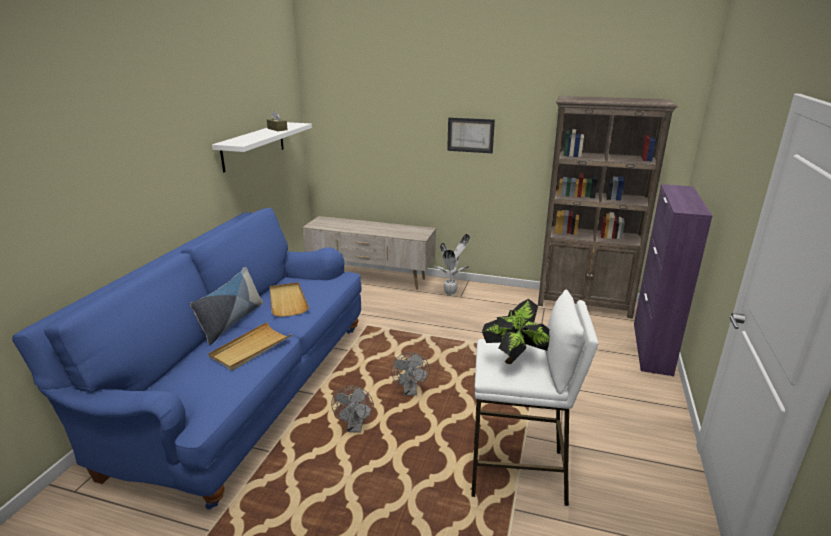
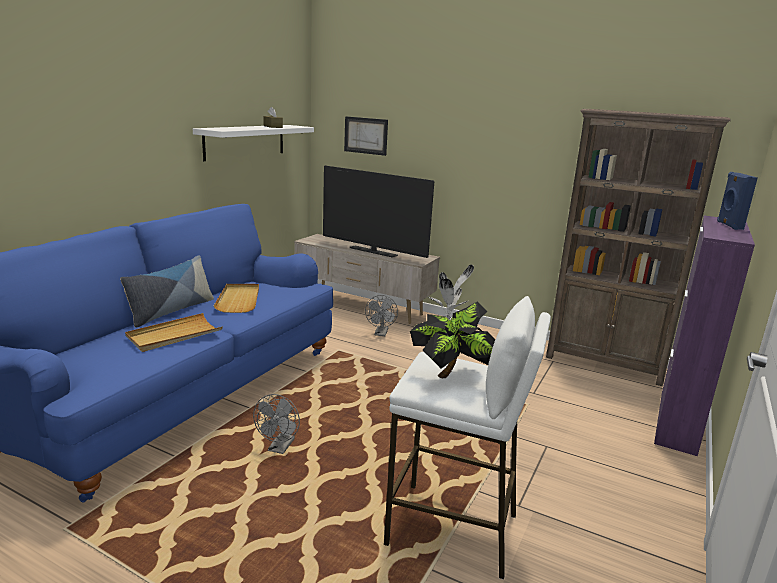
camera: 10 degrees right, 5 degrees down
(377, 230) = (373, 252): none -> television
(410, 392) = (358, 422): grey fan -> grey fan (381, 333)
(470, 135) = (486, 151): picture -> picture (366, 135)
(684, 194) = (728, 225): none -> blue speaker

